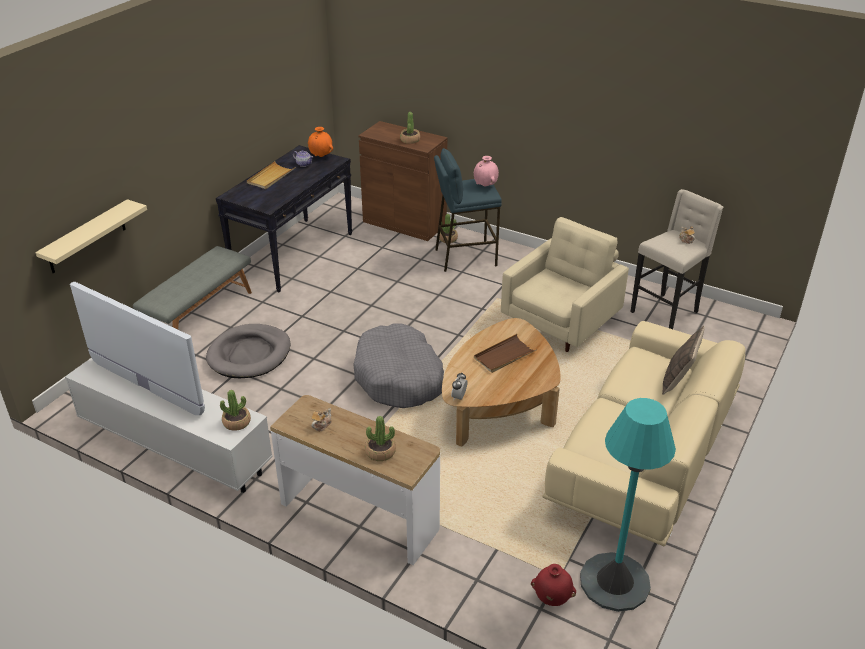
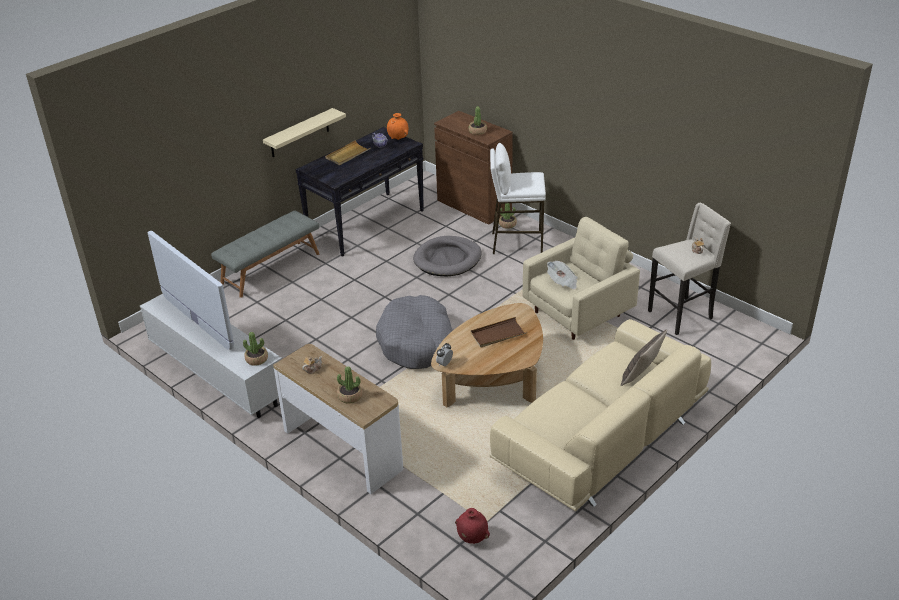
camera: 15 degrees right, 0 degrees up
(86, 237) = (173, 194): beige shelf -> beige shelf (299, 133)
(249, 354) = (300, 307): grey dog bed -> grey dog bed (447, 259)
(465, 257) = (516, 243): blue stool -> white stool
(485, 186) = (535, 180): pink vase -> none
(549, 290) = (562, 282): none -> newspaper
(615, 582) = (530, 534): turquoise floor lamp -> none

